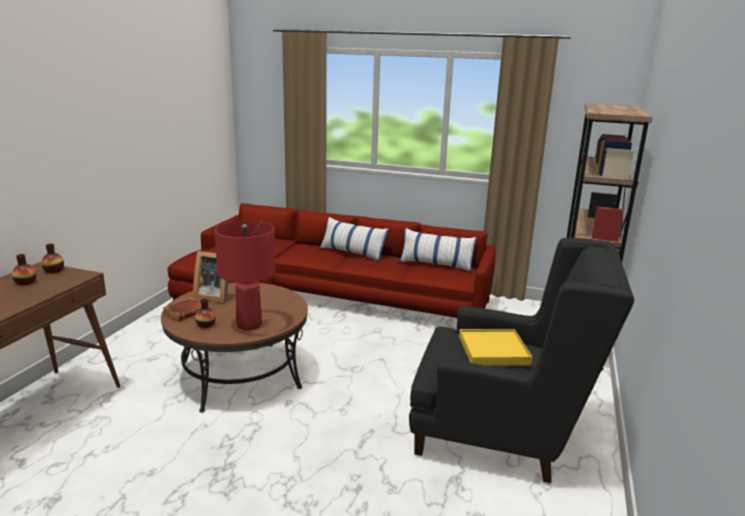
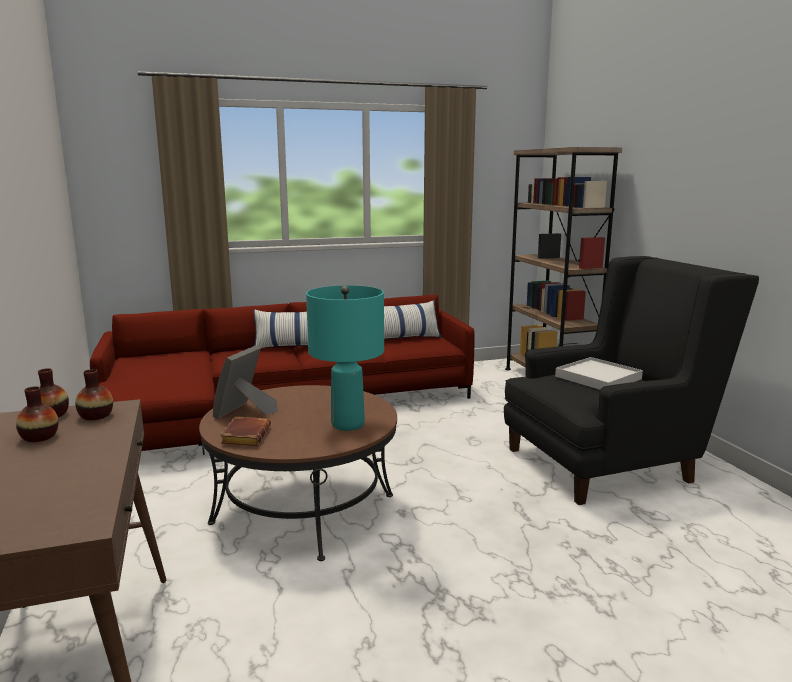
camera: 35 degrees left, 5 degrees down
(206, 325) = (298, 439): vase -> vase (96, 416)
(214, 296) = (245, 412): picture frame -> picture frame turned 135 degrees clockwise
(249, 325) = (348, 424): red table lamp -> turquoise table lamp
(493, 350) = (598, 378): yellow tray -> white tray

